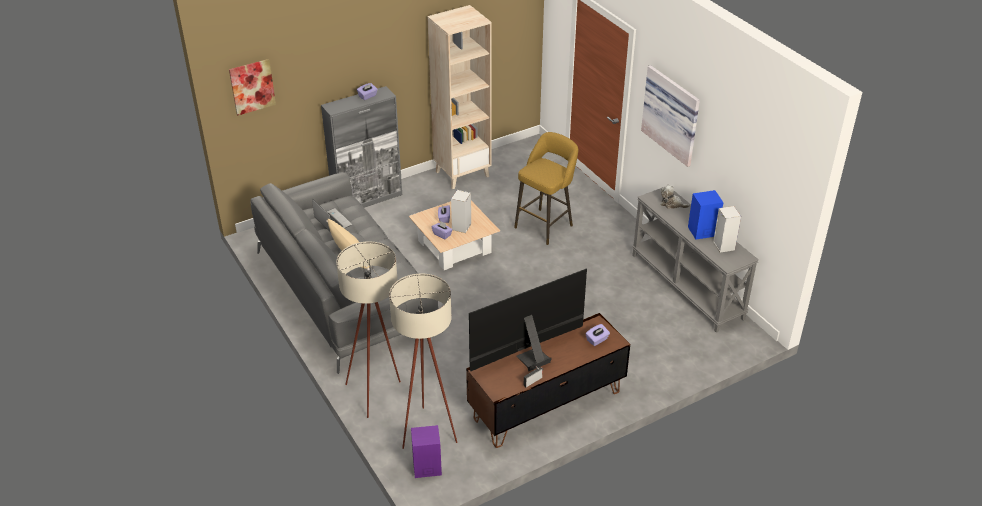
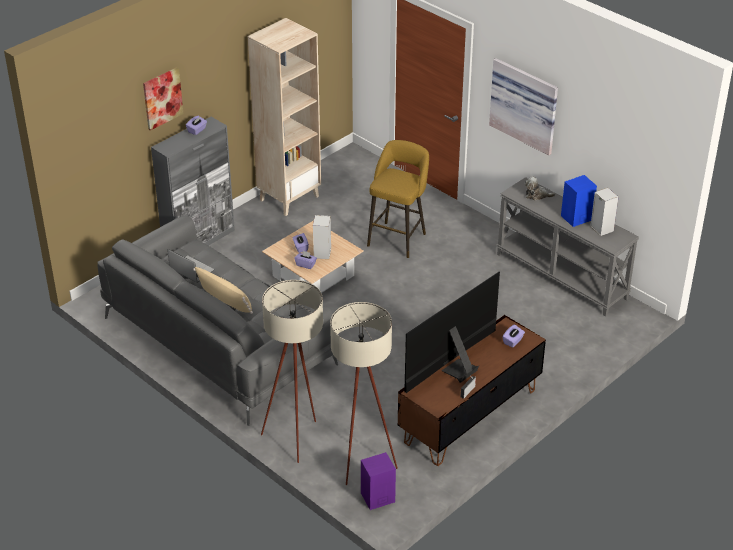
camera: 15 degrees left, 0 degrees up
(252, 86) = (85, 138): picture -> picture (162, 98)

